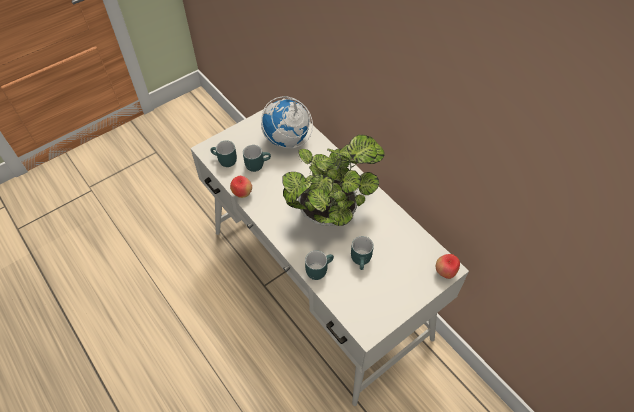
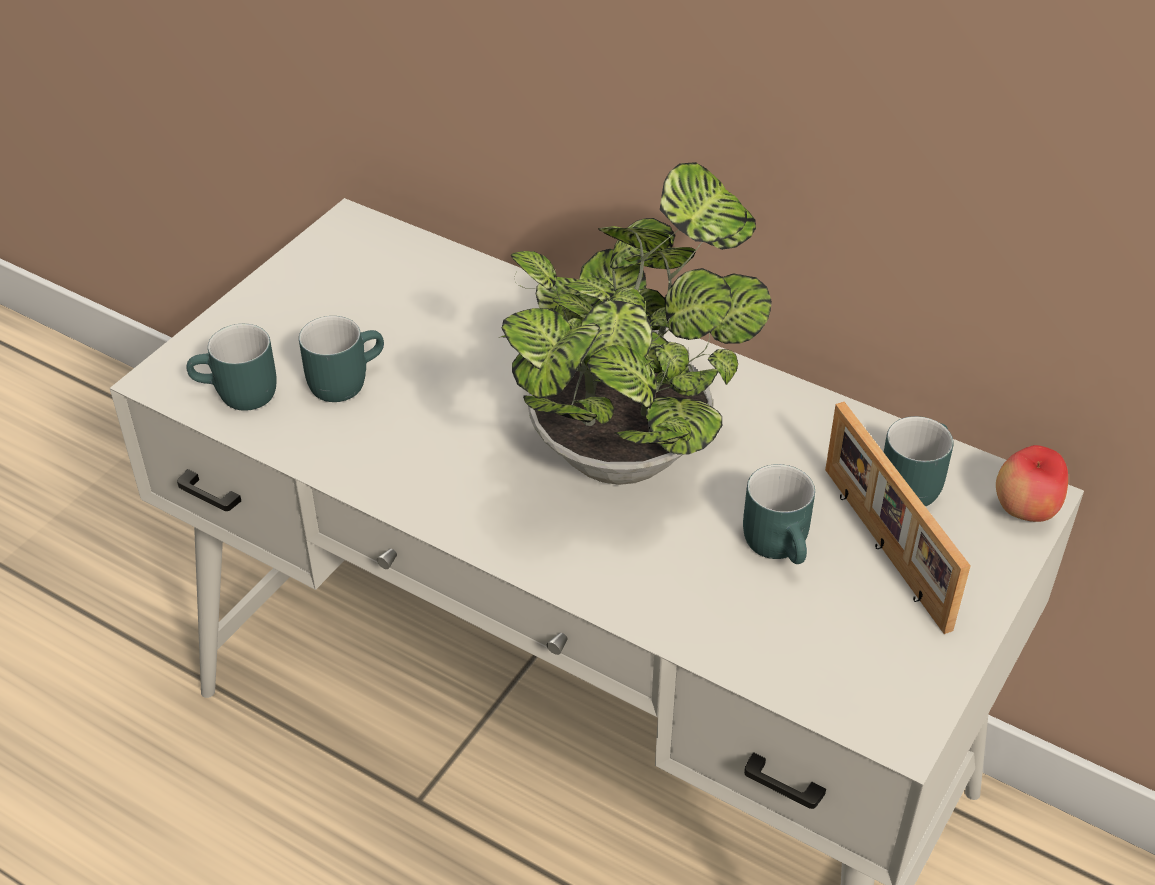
camera: 20 degrees left, 10 degrees down
(242, 193) = (335, 467): apple -> none
(287, 140) = (405, 299): globe -> none
(318, 269) = (667, 603): turquoise mug -> turquoise mug (910, 481)
(393, 271) = (882, 547): none -> picture frame

